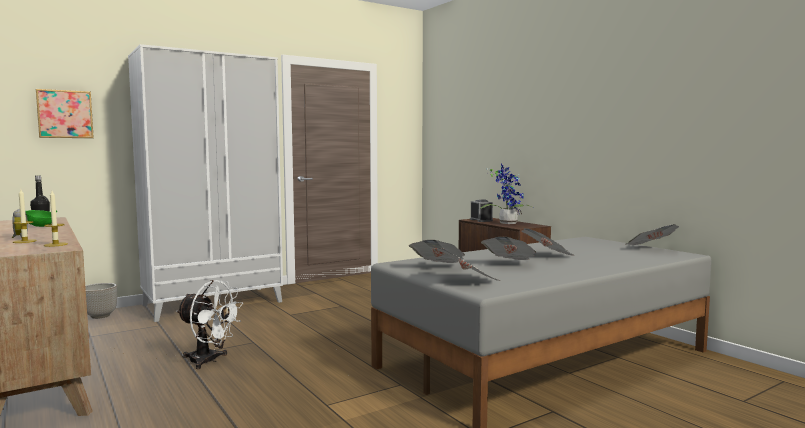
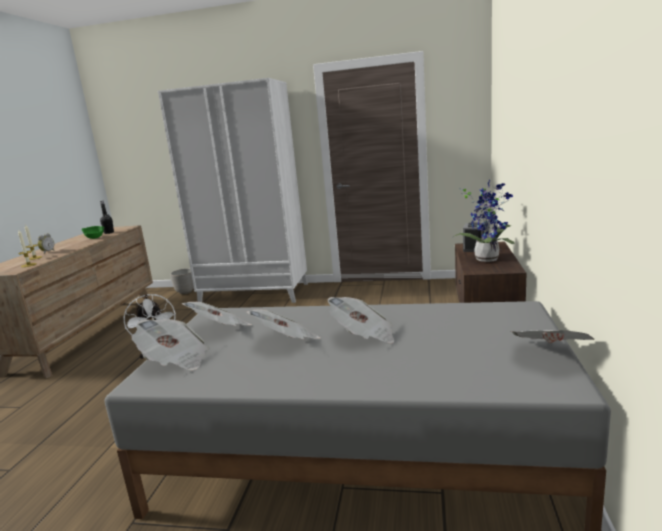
camera: 45 degrees right, 10 degrees up
(65, 114) = (155, 146): picture -> none

